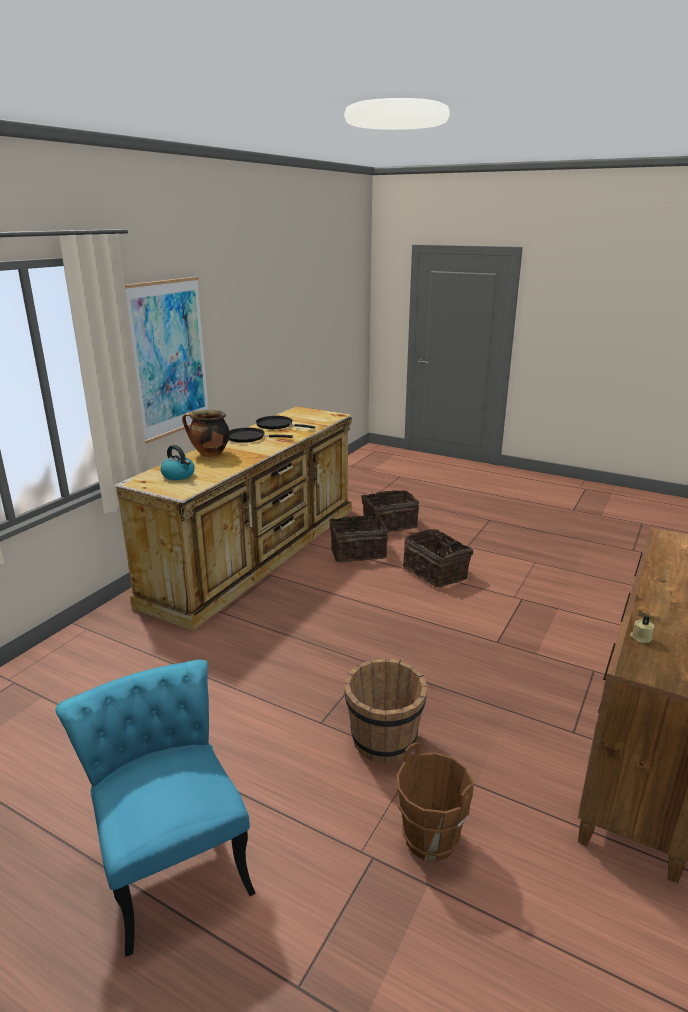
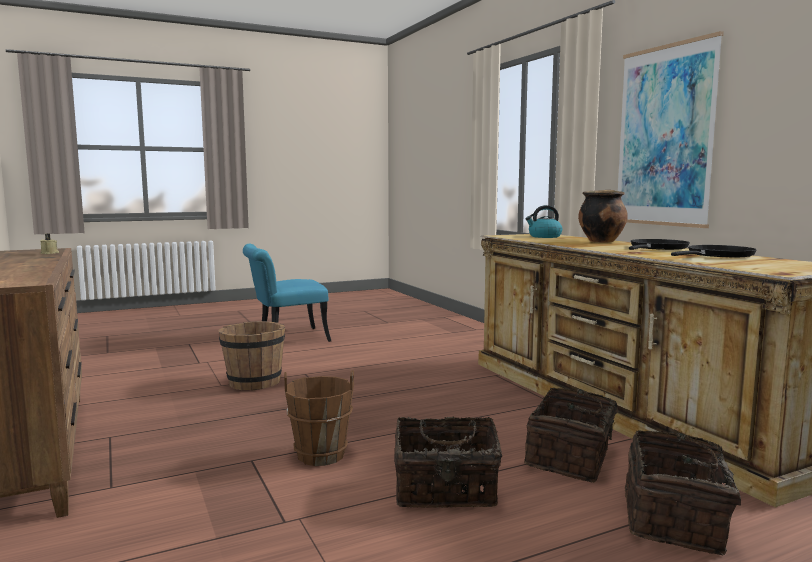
camera: 125 degrees right, 15 degrees down
(171, 859) = (285, 338): turquoise chair -> turquoise chair turned 150 degrees clockwise
(430, 839) = (176, 373): brown bucket -> brown bucket (320, 455)

